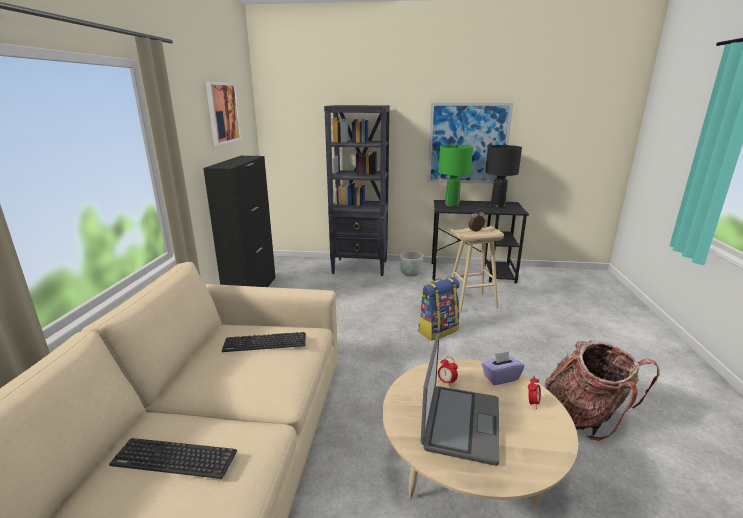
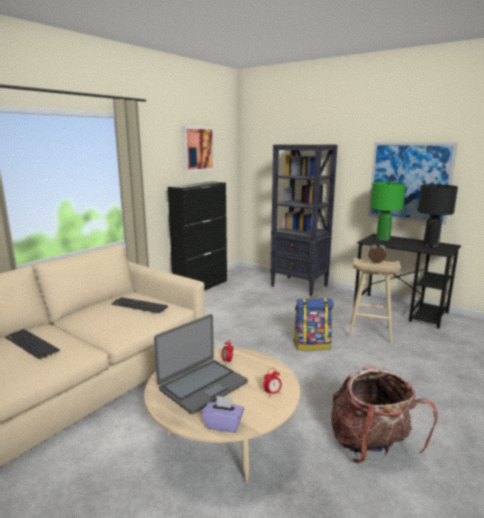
camera: 30 degrees right, 5 degrees down
(410, 274) = (338, 299): grey planter -> none
(500, 377) = (272, 371): purple tissue box -> purple tissue box (223, 424)

